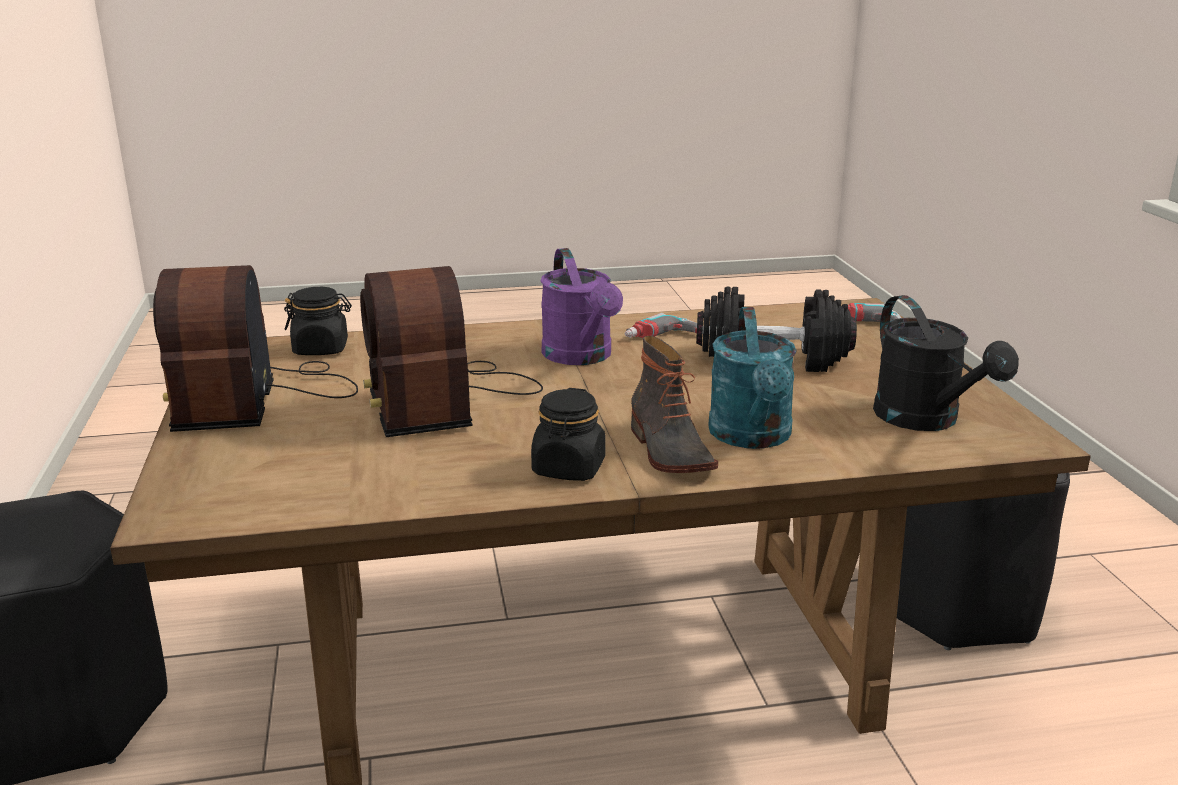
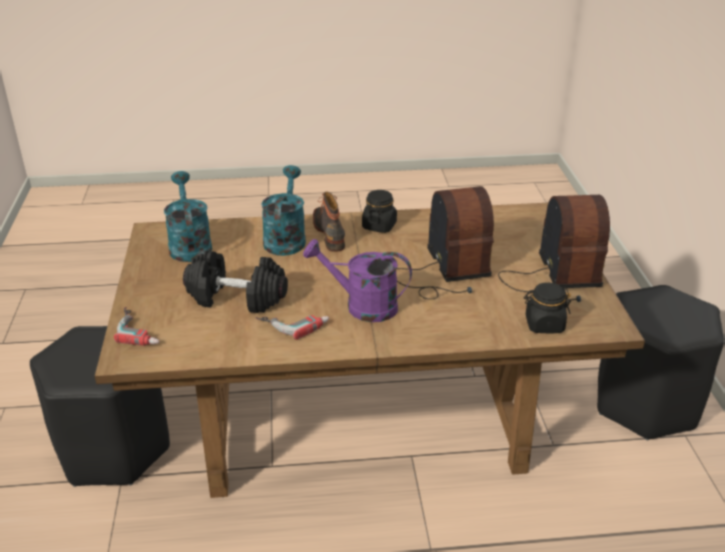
camera: 175 degrees left, 10 degrees up
(581, 357) = (362, 306): purple watering can -> purple watering can turned 60 degrees counterclockwise
(926, 420) = (189, 245): black watering can -> turquoise watering can

